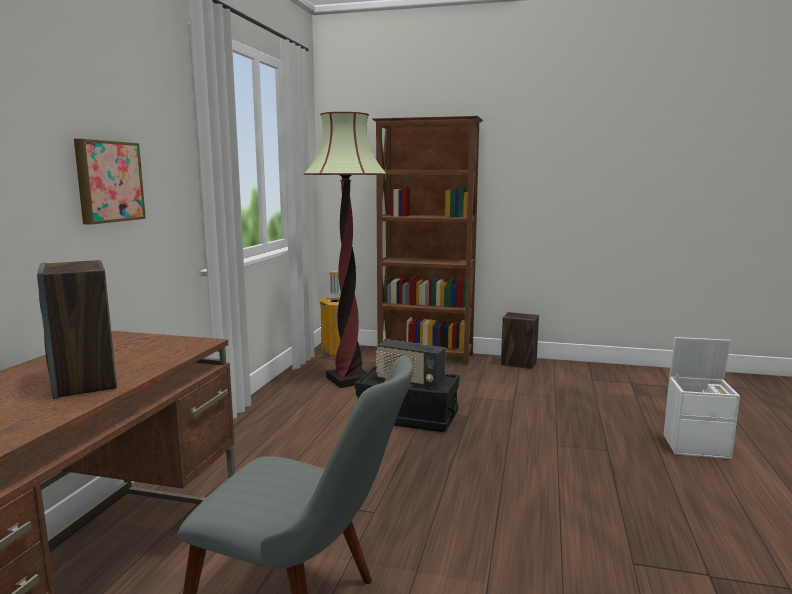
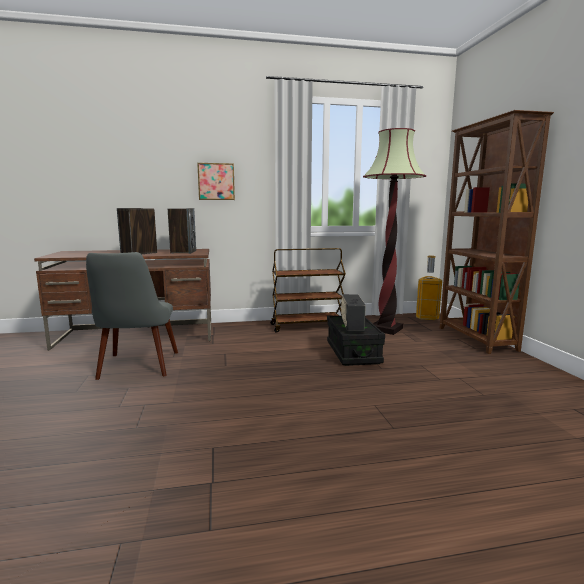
camera: 65 degrees right, 0 degrees up
(272, 416) = (307, 326): none -> brown cart
(518, 364) = (536, 371): speaker -> speaker (183, 252)
(697, 446) = (478, 482): white storage box -> none

